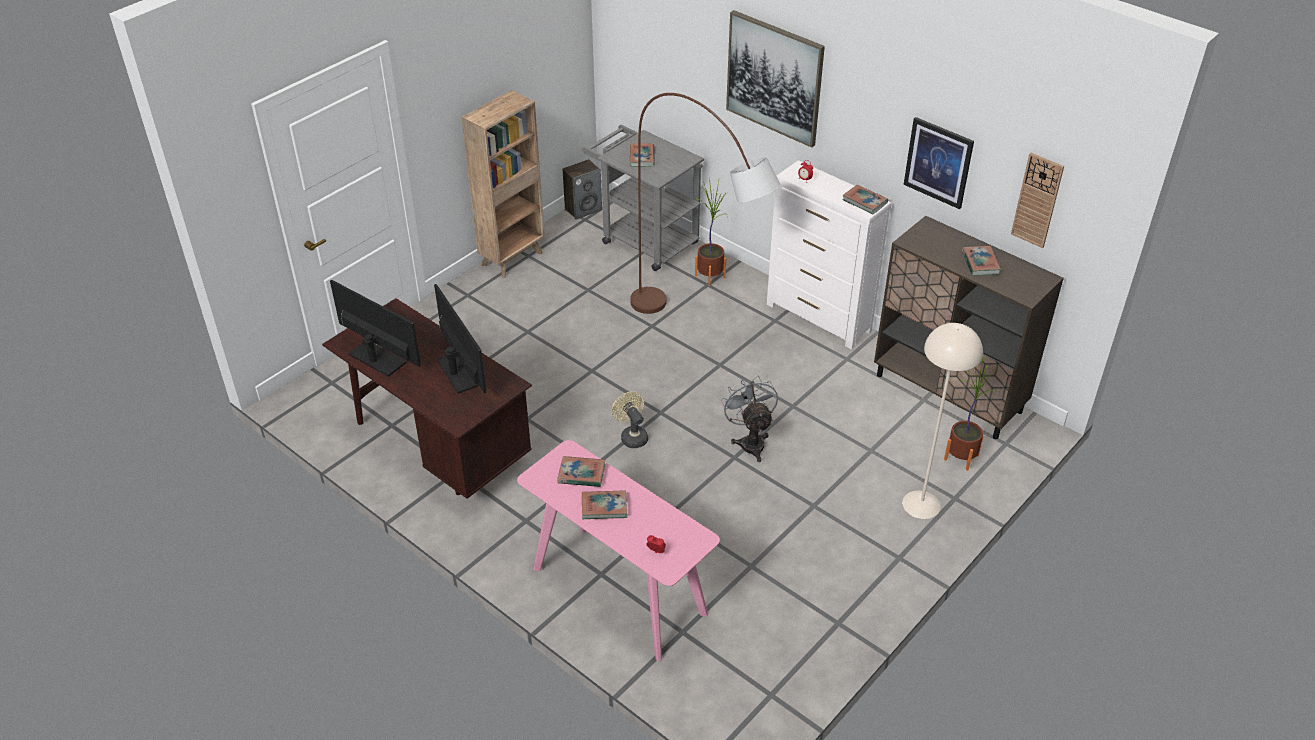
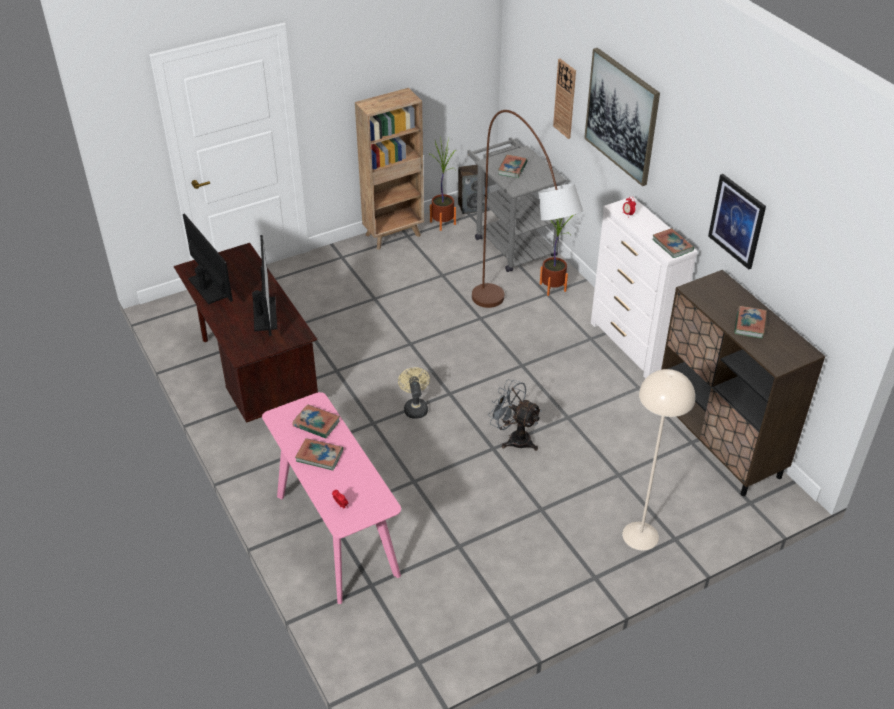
camera: 20 degrees right, 0 degrees up
(750, 441) = (514, 438): grey fan -> grey fan turned 60 degrees counterclockwise
(961, 457) = (700, 503): potted plant -> potted plant (443, 223)
(1037, 200) = (811, 275): wall clock -> wall clock (565, 98)

